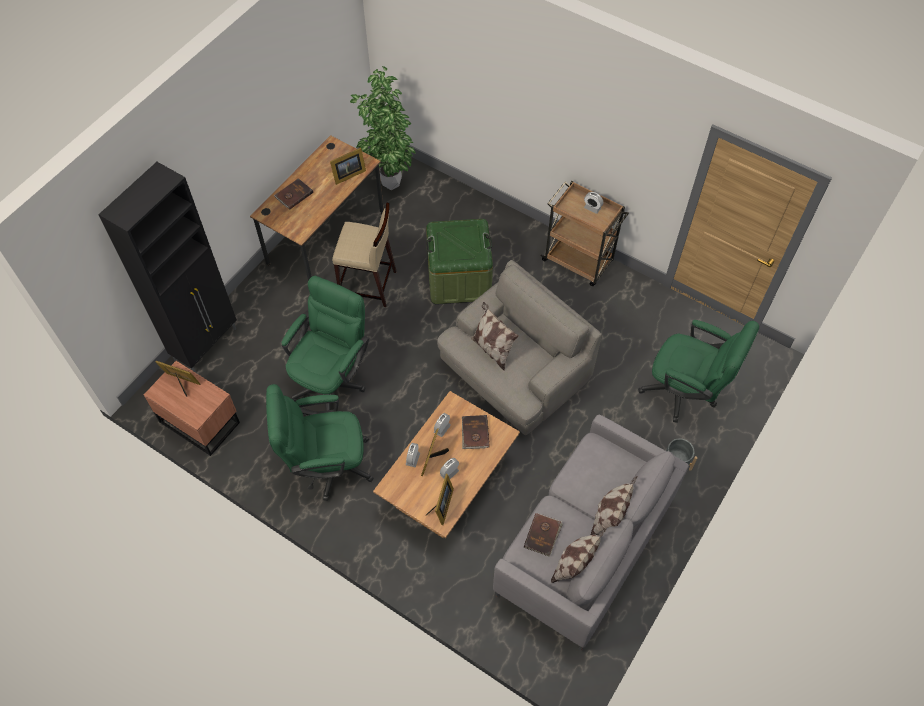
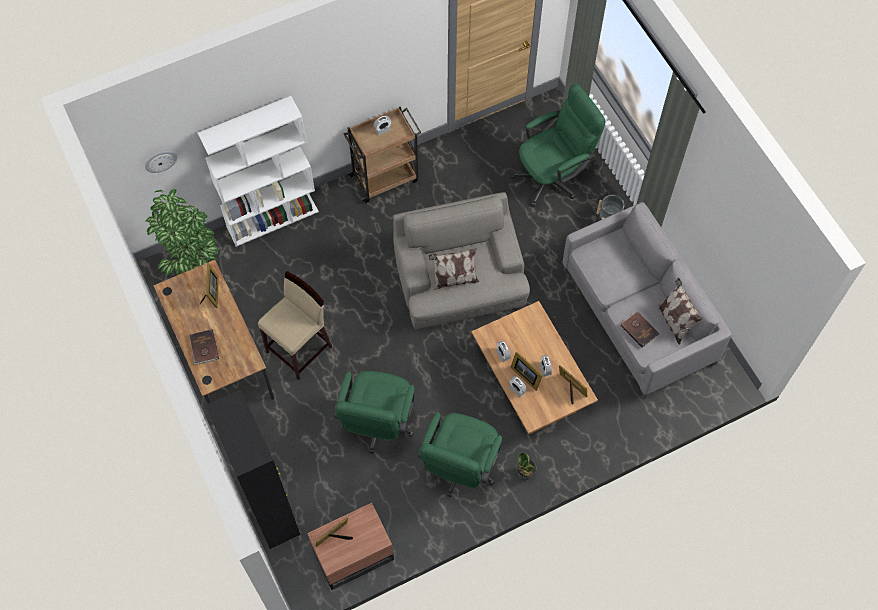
camera: 60 degrees left, 5 degrees up
(332, 379) = (378, 425): green office chair -> green office chair turned 135 degrees counterclockwise
(352, 523) = (525, 473): none -> potted plant
(414, 55) = (160, 160): none -> wall clock
(459, 279) = (342, 275): green storage box -> none
(474, 433) = (521, 333): brown book -> none
(478, 204) = (273, 218): none -> white bookcase
(609, 517) = (649, 278): pillow -> none

